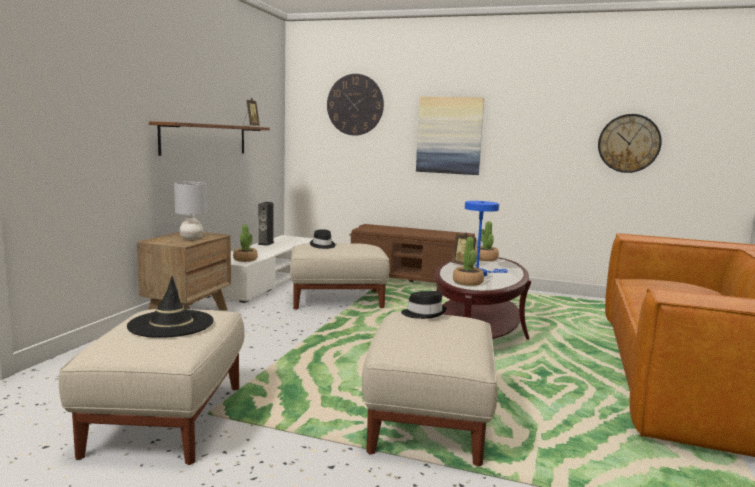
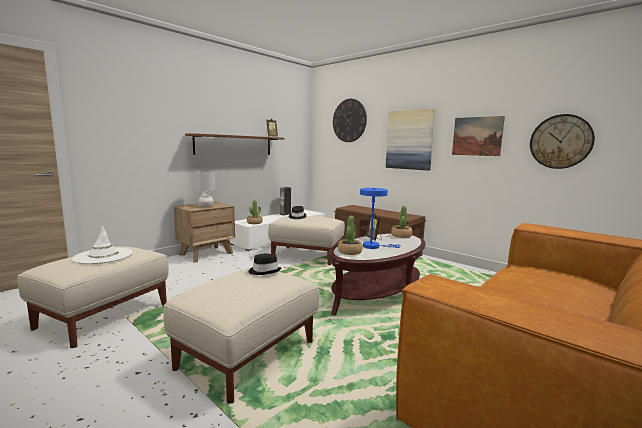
camera: 25 degrees right, 0 degrees up
(171, 324) = (103, 256): black hat -> white hat
(537, 134) = (477, 136): none -> picture

